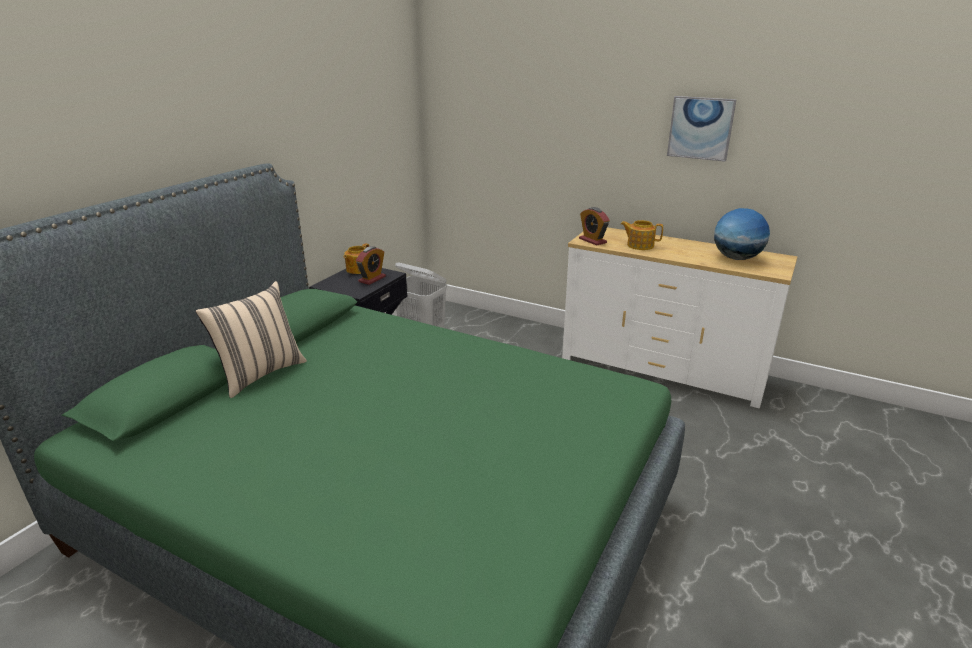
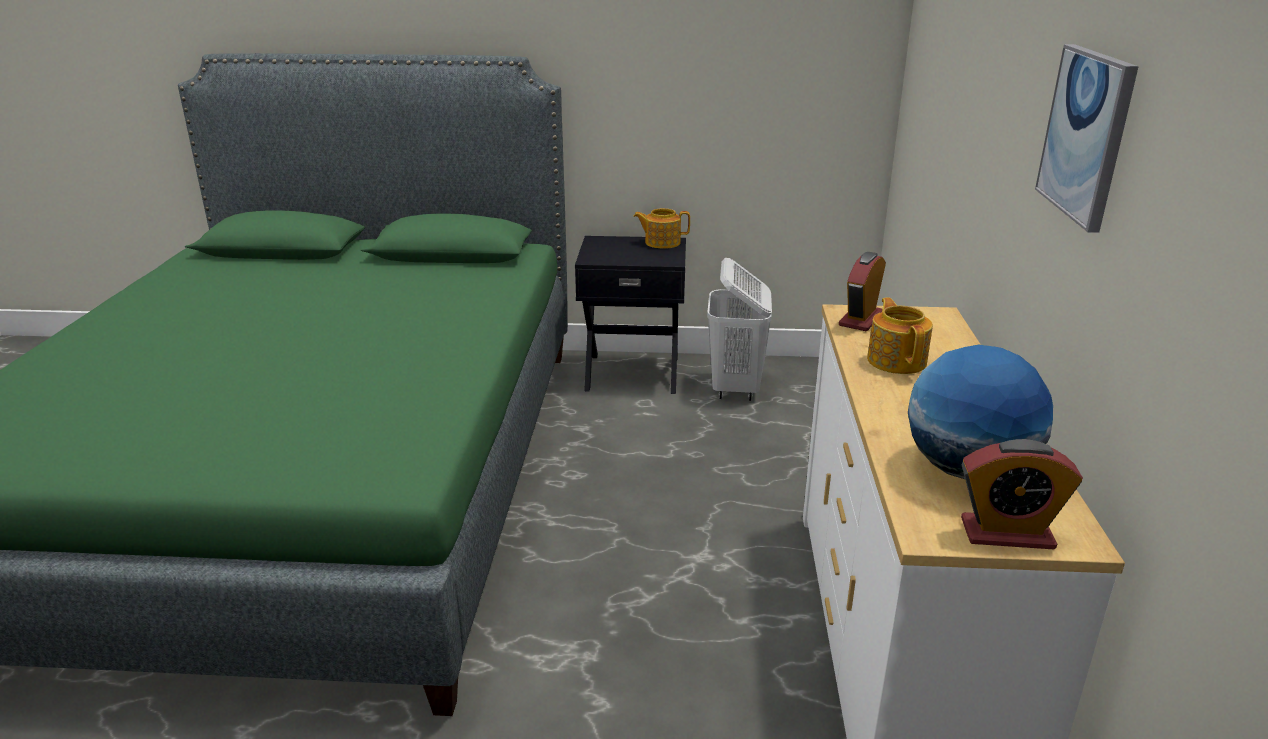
camera: 65 degrees right, 0 degrees up
(260, 374) = (340, 265): beige pillow -> none
(372, 279) = (640, 255): alarm clock -> alarm clock (1007, 534)

